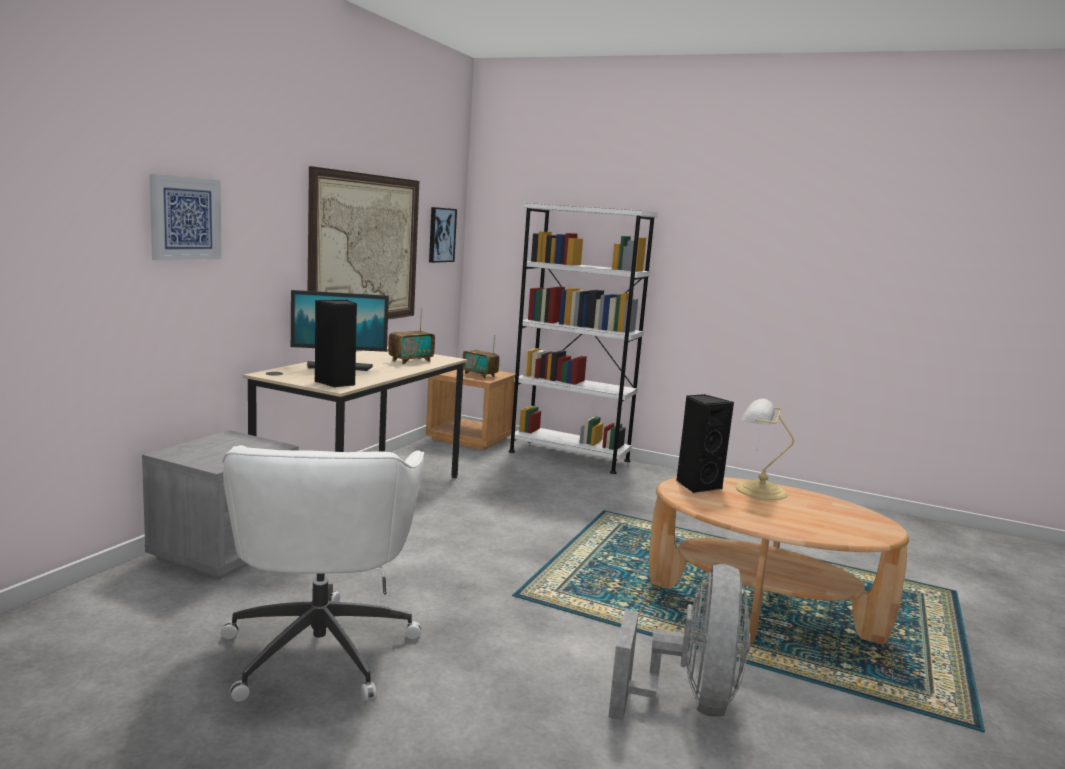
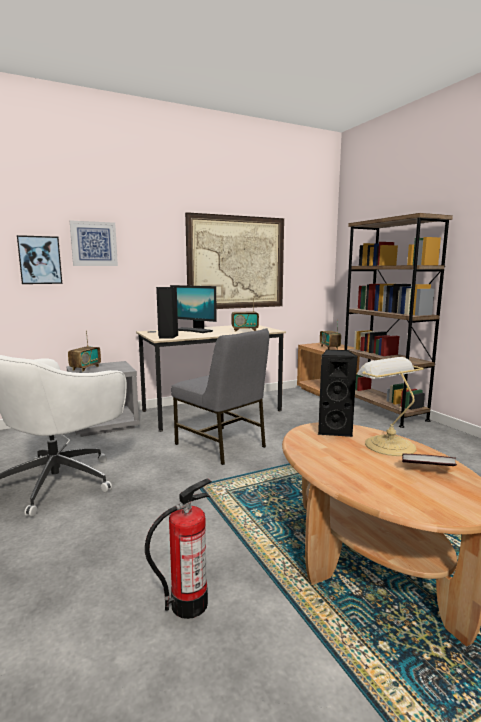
camera: 40 degrees right, 0 degrees up
(194, 453) = (85, 368): none -> radio
(441, 235) = (309, 254): picture -> picture (40, 260)
(459, 540) = (222, 445): none -> grey chair
(569, 456) = (382, 411): white bookcase -> brown bookcase
(689, 702) = (189, 604): grey fan -> fire extinguisher
(818, 506) = (427, 470): none -> book

